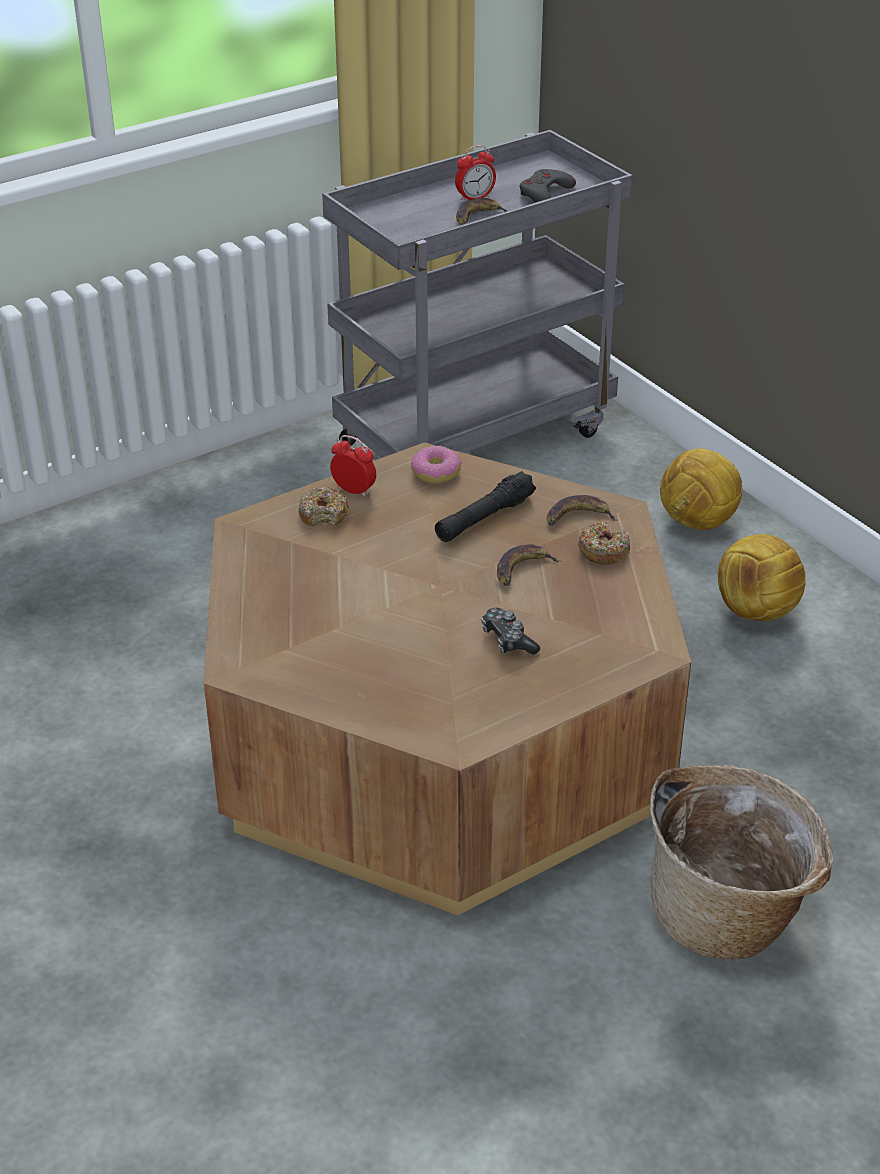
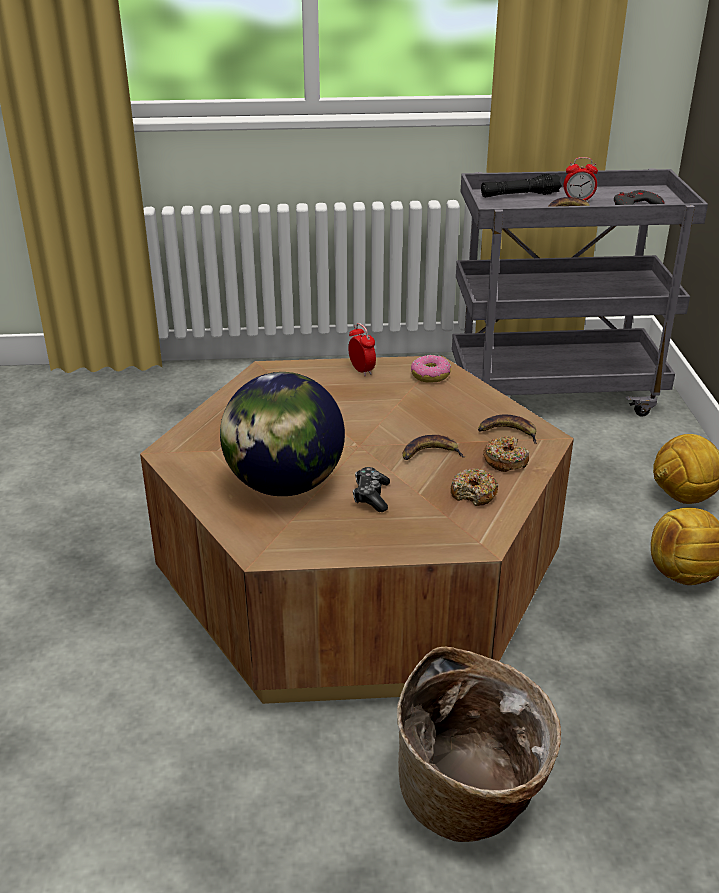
camera: 30 degrees right, 5 degrees down
(324, 514) = (326, 378): donut -> donut (474, 494)
(406, 661) = (284, 485): none -> globe
(484, 518) = (435, 413): black flashlight -> black flashlight (519, 195)

